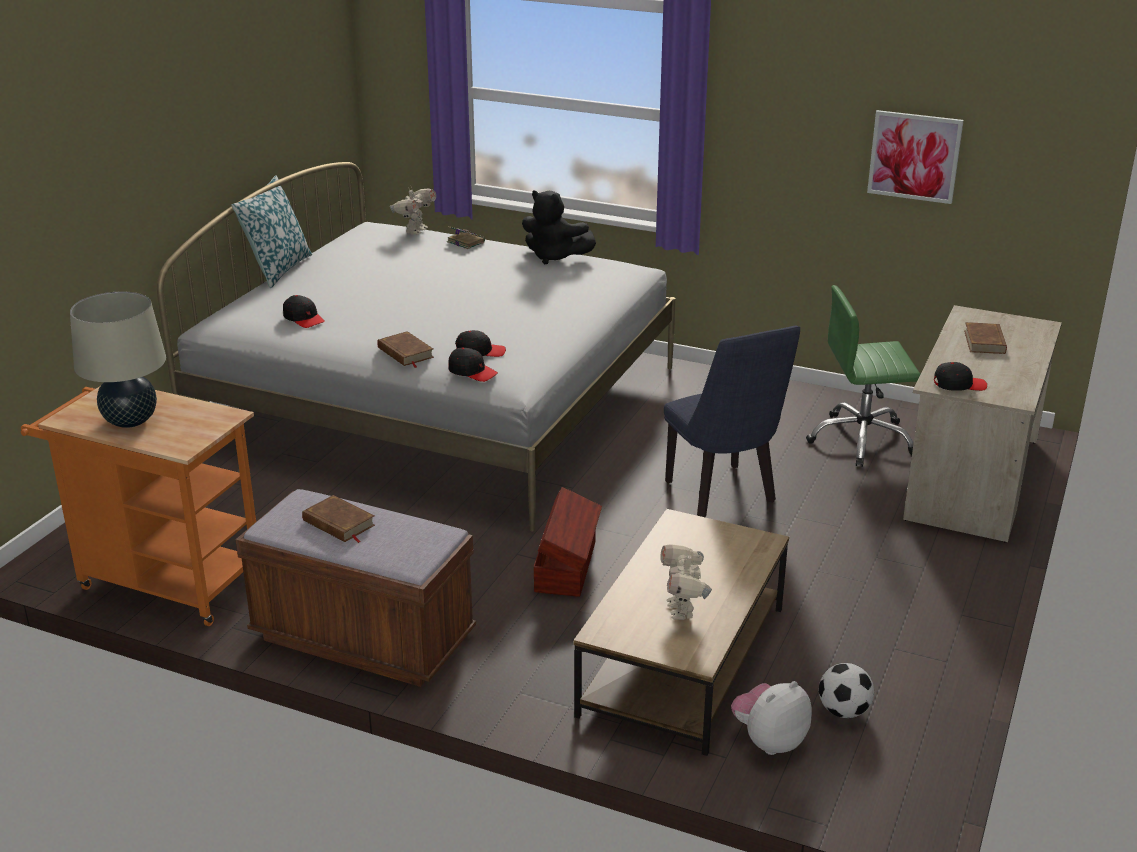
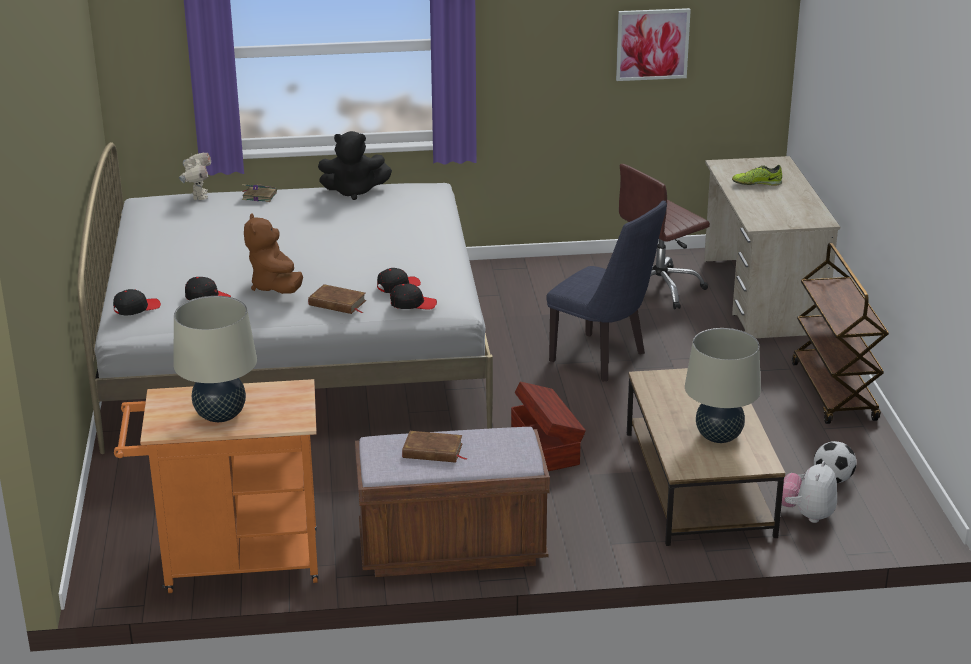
camera: 30 degrees left, 0 degrees up
(277, 269) = (116, 261): pillow -> none
(372, 324) = (275, 287): none -> brown plush toy
(682, 610) = (718, 436): toy robot -> beige table lamp
(861, 440) = (659, 288): green office chair -> brown office chair
(950, 611) = (834, 392): none -> brown cart
(959, 384) = (773, 220): black cap -> black cap (136, 308)
(984, 342) = (756, 183): brown book -> shoe

